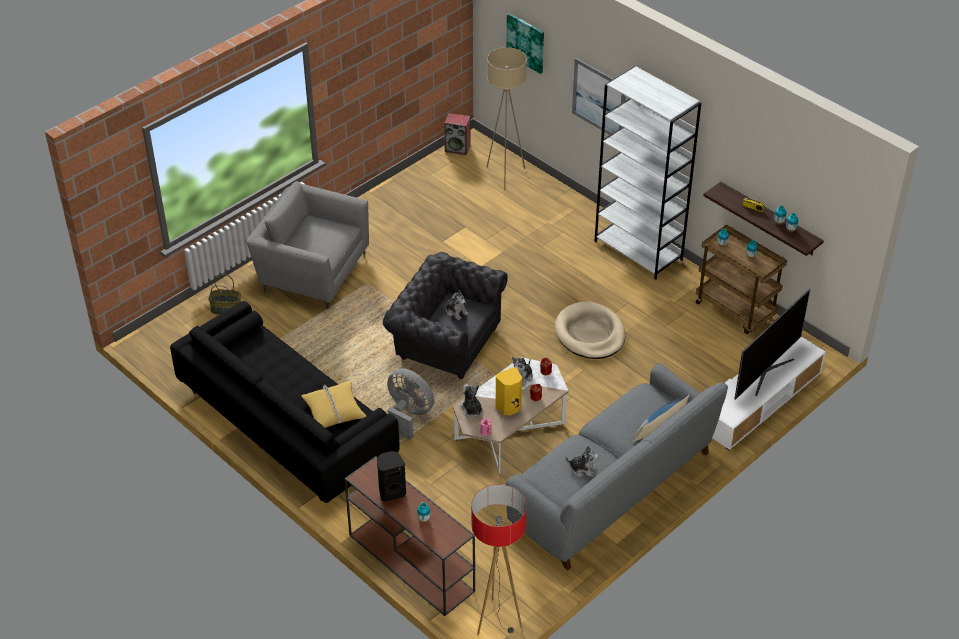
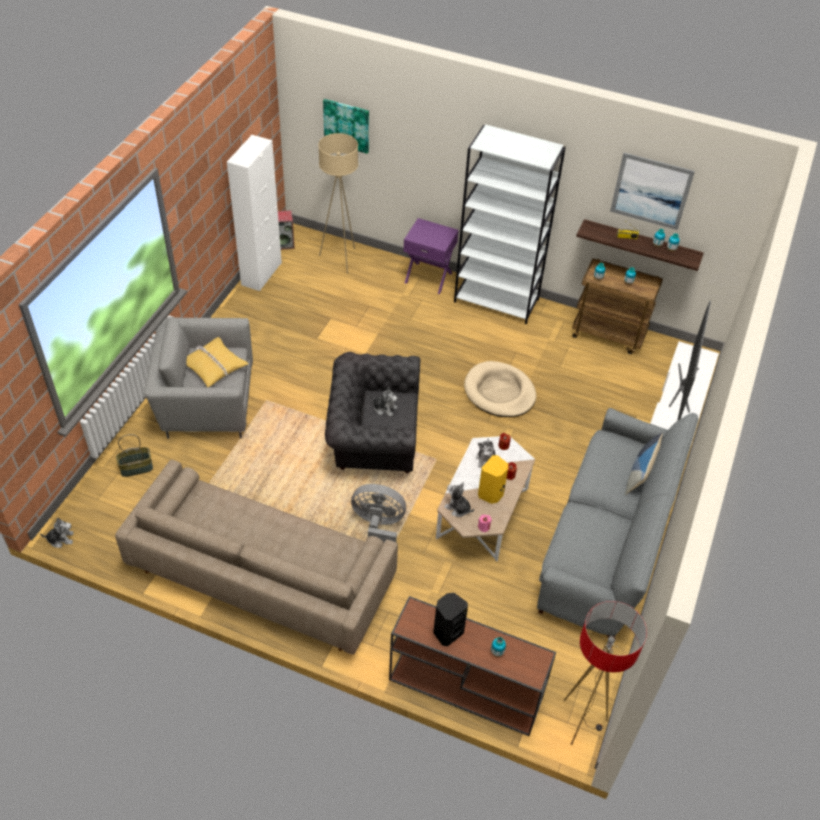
camera: 25 degrees left, 5 degrees up
(287, 423) = (262, 575): black sofa -> beige sofa
(334, 410) = (320, 551): yellow pillow -> yellow pillow (214, 366)
(422, 171) = (261, 274): none -> white cabinet
(582, 469) = (598, 538): plush toy -> plush toy (61, 539)
(583, 212) = (428, 277): none -> purple nightstand
(599, 99) = (438, 166): picture -> picture (651, 191)

